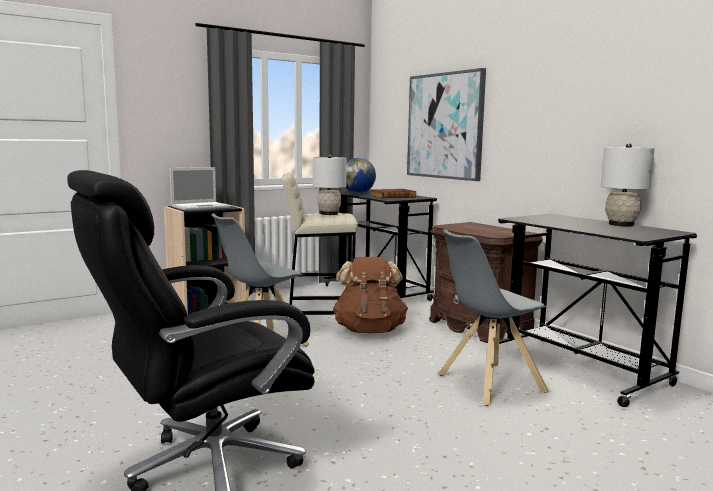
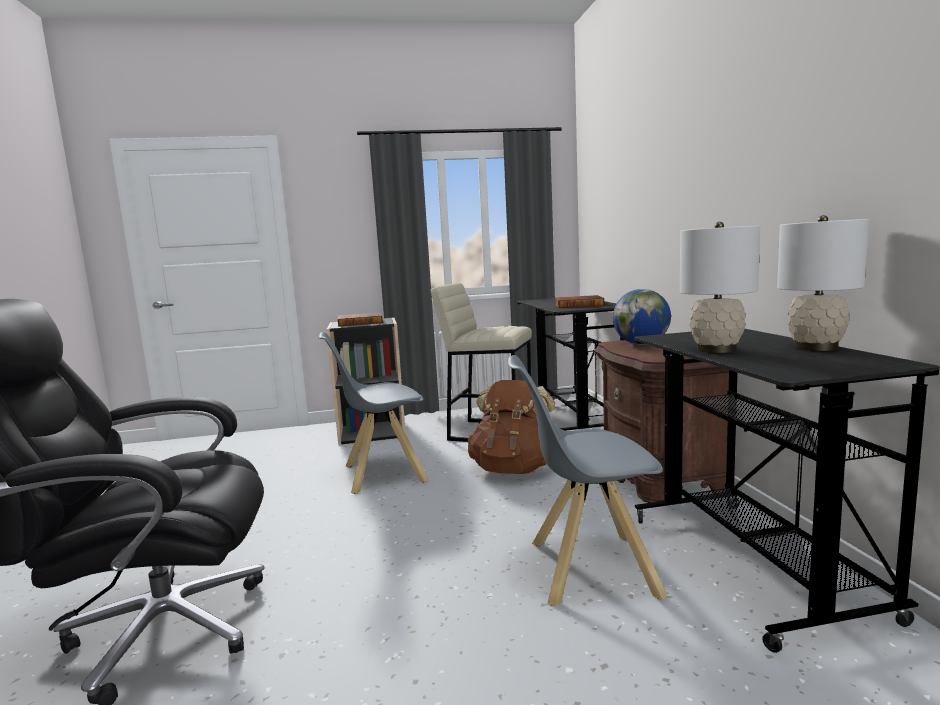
camera: 25 degrees right, 0 degrees up
(201, 207) = (360, 322): laptop -> book
(329, 214) = (494, 327): white table lamp -> white table lamp (716, 349)
(358, 193) = (547, 302): globe -> globe (641, 344)
(445, 126) = (636, 214): picture -> none

